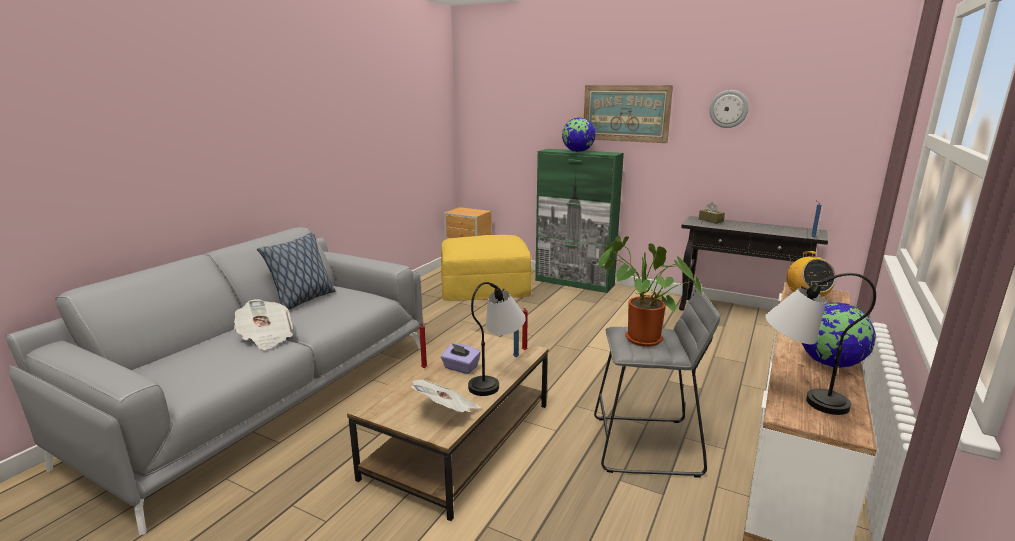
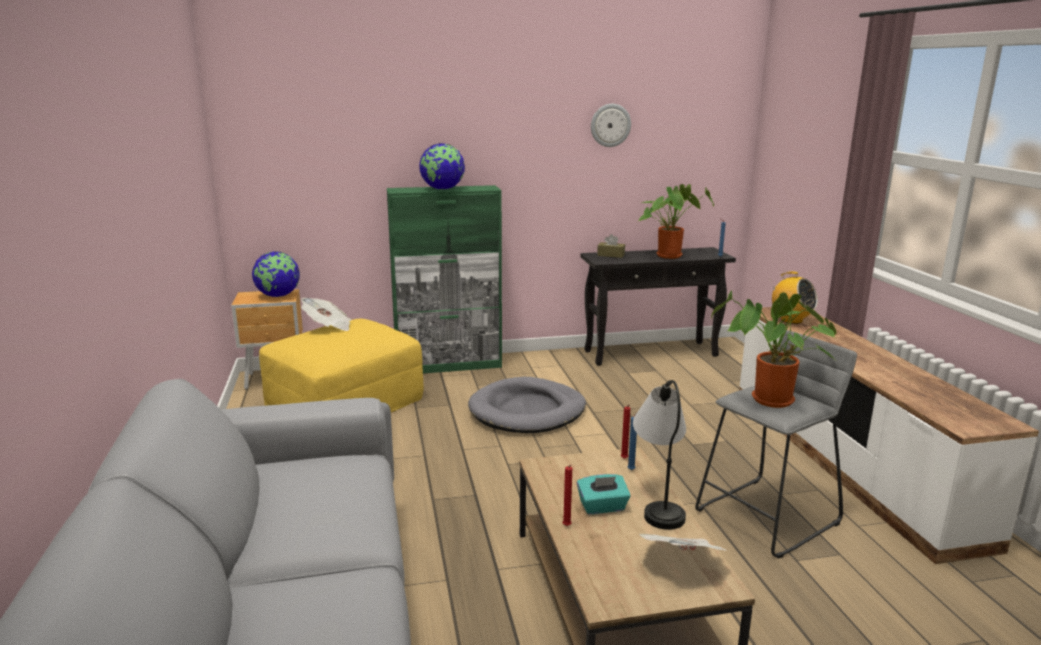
camera: 40 degrees left, 0 degrees up
(266, 337) = (325, 581): newspaper -> newspaper (328, 327)
(303, 300) = (265, 503): pillow -> none
(460, 368) = (602, 507): purple tissue box -> turquoise tissue box
(582, 322) = (527, 411): none -> grey dog bed
(625, 113) = (491, 134): picture -> none
(765, 229) = (670, 255): none -> potted plant
(797, 397) = (941, 409): table lamp -> none
(830, 364) = (905, 373): globe -> globe (278, 296)

